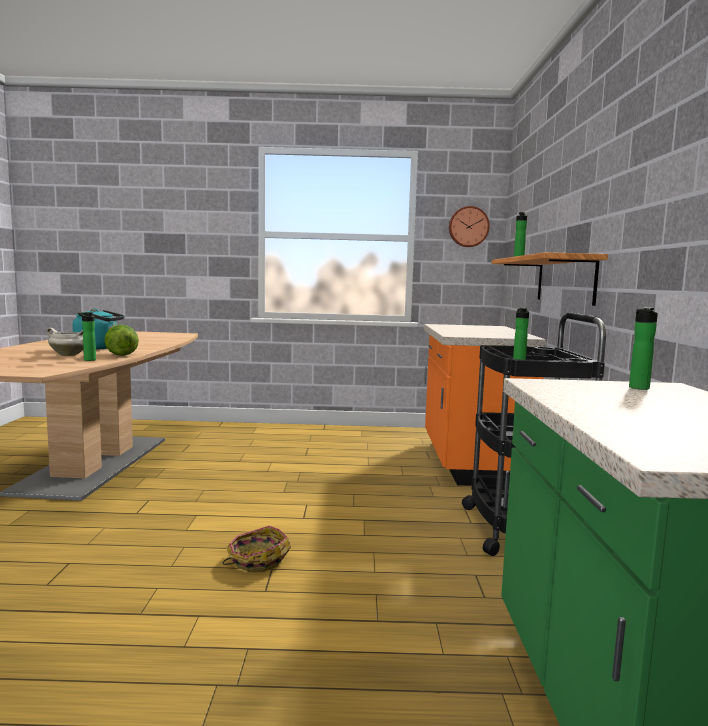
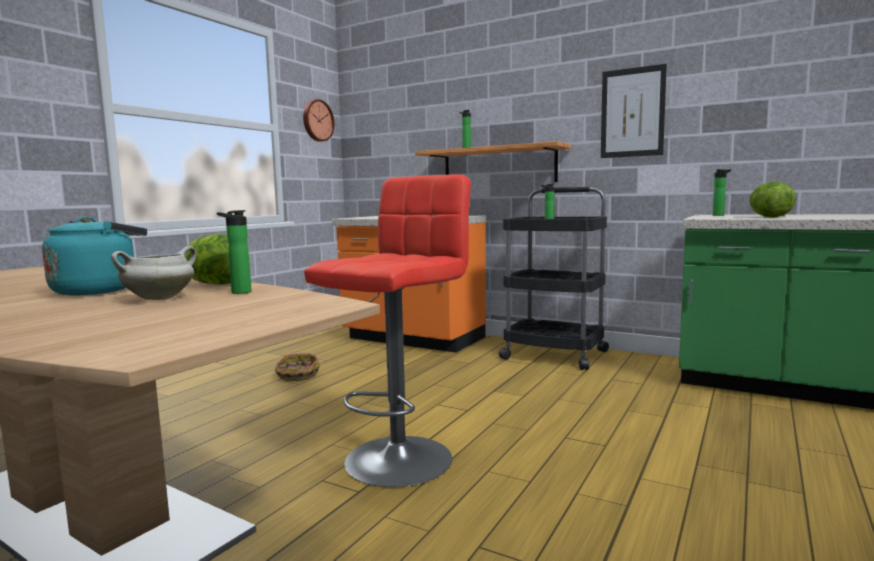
camera: 60 degrees left, 0 degrees up
(188, 514) = (400, 460): none -> red stool
(257, 560) = (544, 441): basket -> basket (297, 376)
(593, 402) = (769, 217): none -> lettuce
(655, 205) = (632, 112): none -> picture

